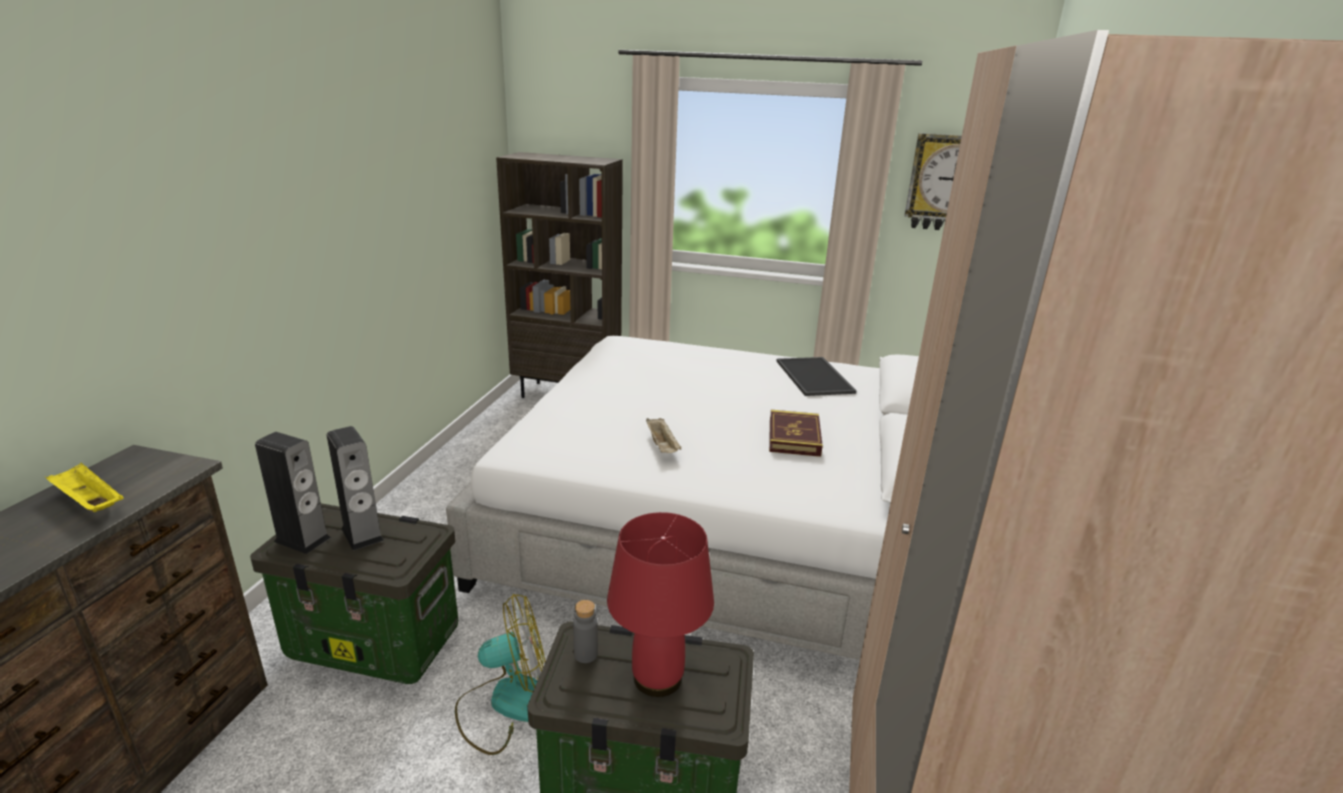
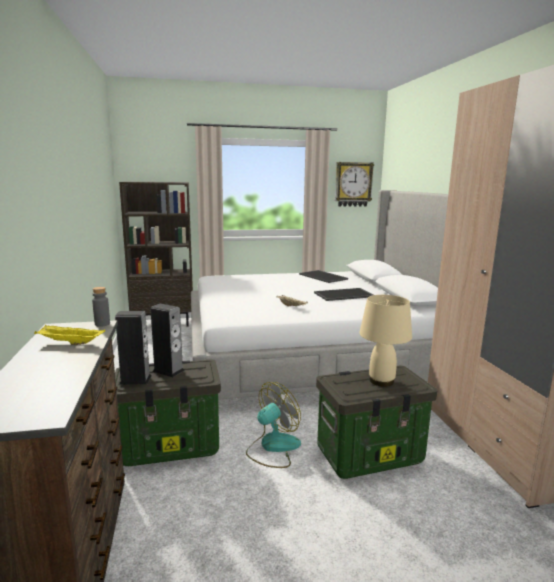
camera: 25 degrees left, 10 degrees down
(585, 654) = (342, 382): grey bottle -> grey bottle (102, 324)
(656, 678) = (381, 381): red table lamp -> beige table lamp
(794, 437) = (343, 295): book -> tray

